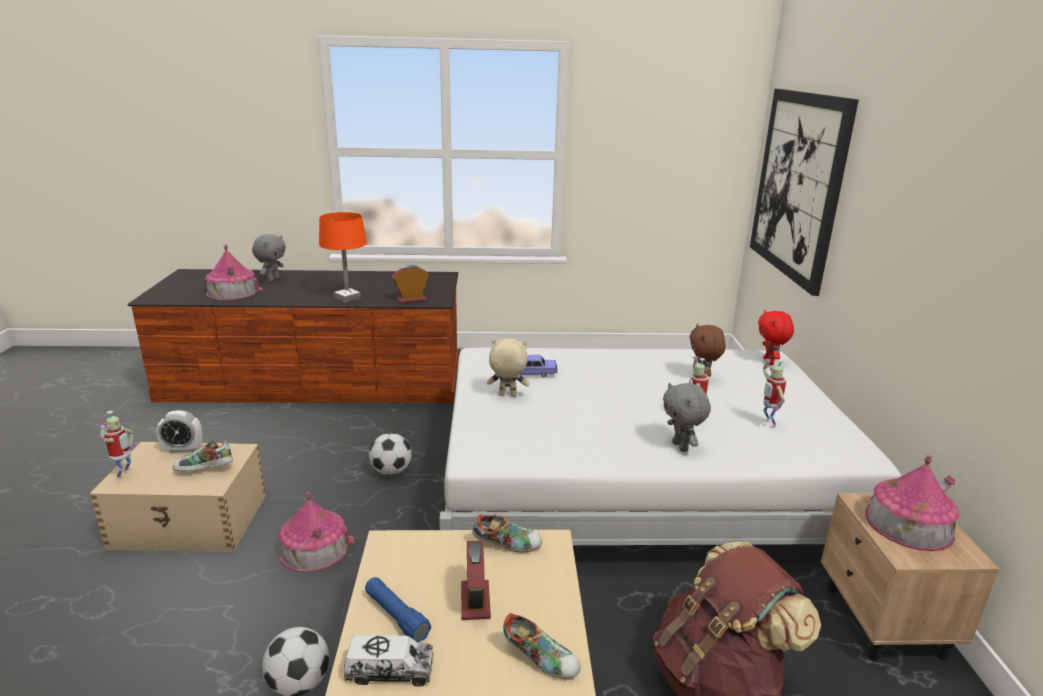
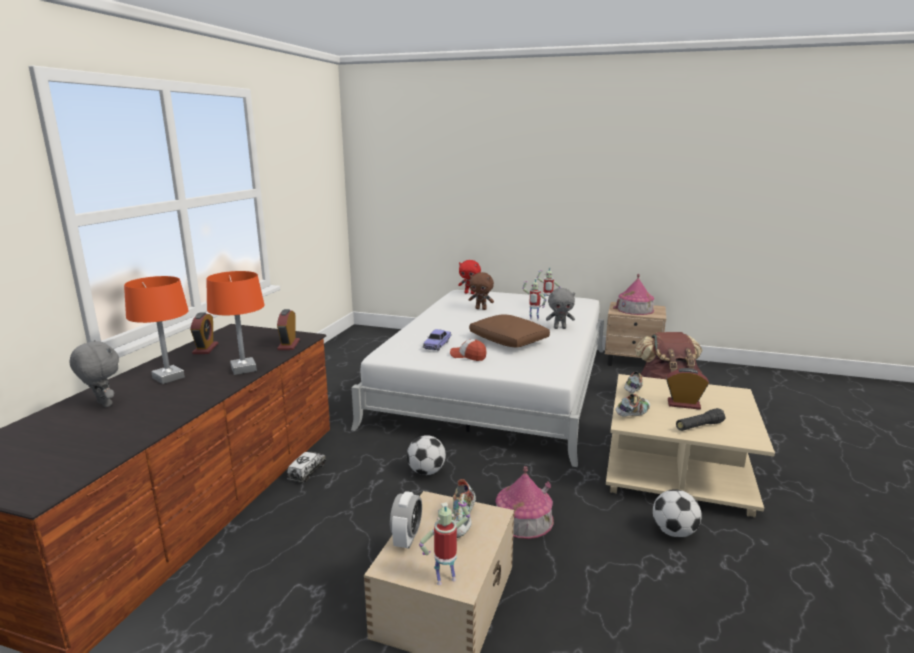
camera: 70 degrees left, 5 degrees down
(125, 475) = (446, 579): toy robot -> toy robot turned 45 degrees counterclockwise
(232, 292) = (115, 430): toy house -> none
(323, 283) = (168, 377): none -> orange table lamp
(388, 278) = (205, 349): none -> alarm clock
(390, 671) = (743, 431): toy truck -> toy truck (307, 472)
(396, 616) = (699, 426): blue flashlight -> black flashlight
(507, 396) = (468, 356): beige plush toy -> cap
(540, 659) = (725, 395): shoe -> shoe (632, 414)
(583, 414) = (509, 341): none -> brown pillow
(798, 185) = (418, 187): picture -> none

